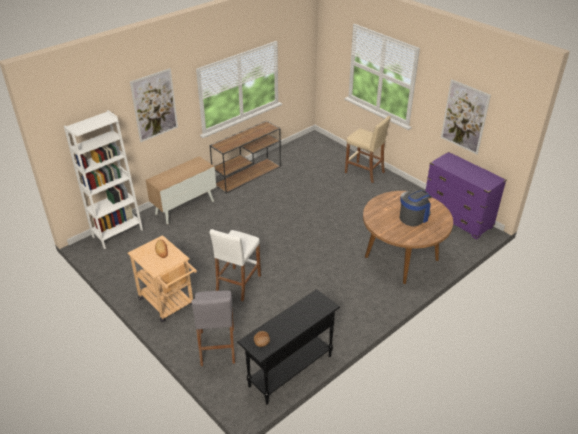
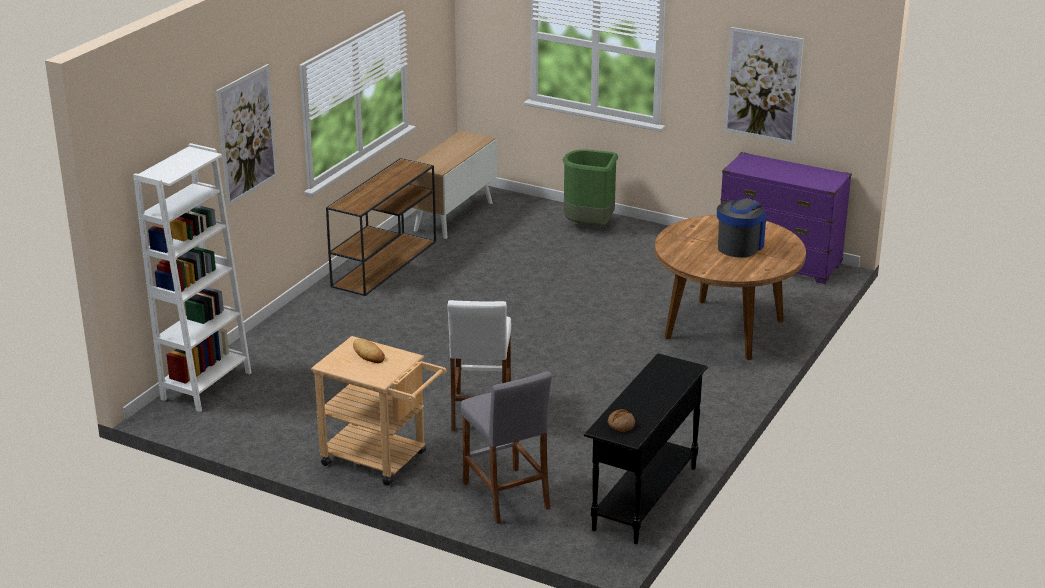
camera: 20 degrees left, 10 degrees down
(185, 207) = (304, 327): cabinet -> cabinet (453, 216)
(364, 172) = (589, 226): beige stool -> green trash can

